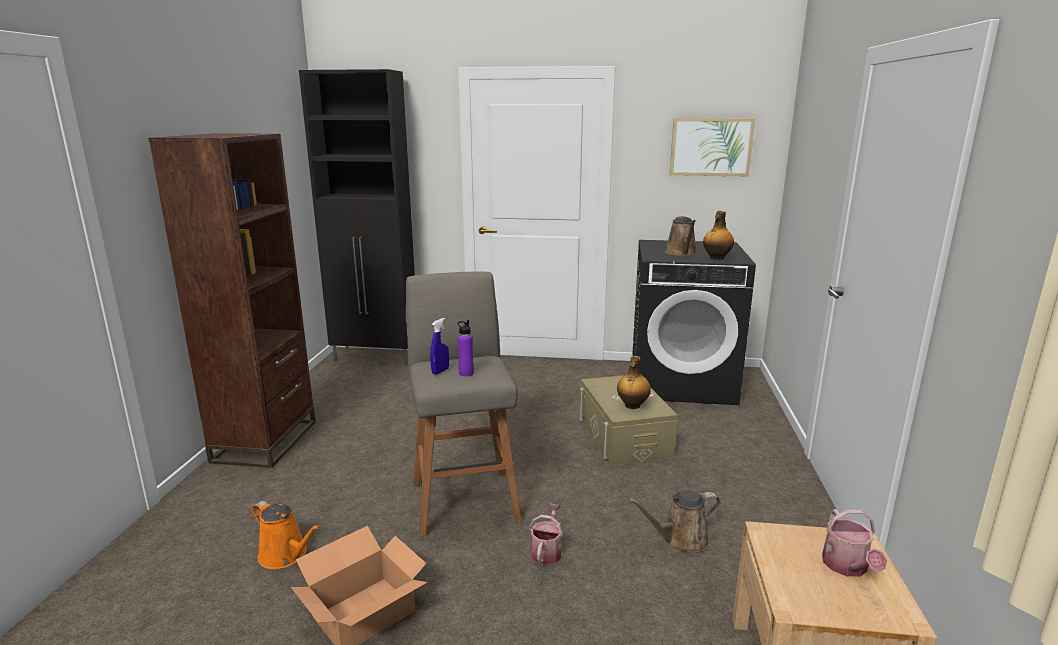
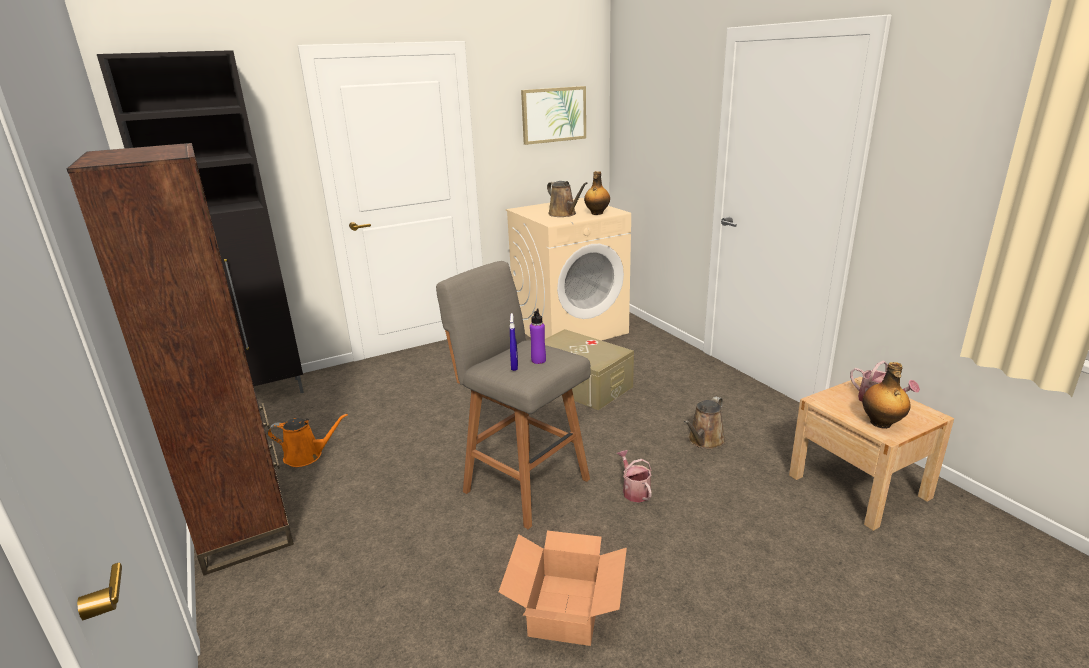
camera: 35 degrees left, 5 degrees up
(286, 555) = (429, 607): orange watering can -> orange watering can (307, 456)
(632, 406) = (595, 354): bottle -> bottle (881, 423)
(682, 382) = (570, 329): black washing machine -> beige washing machine

